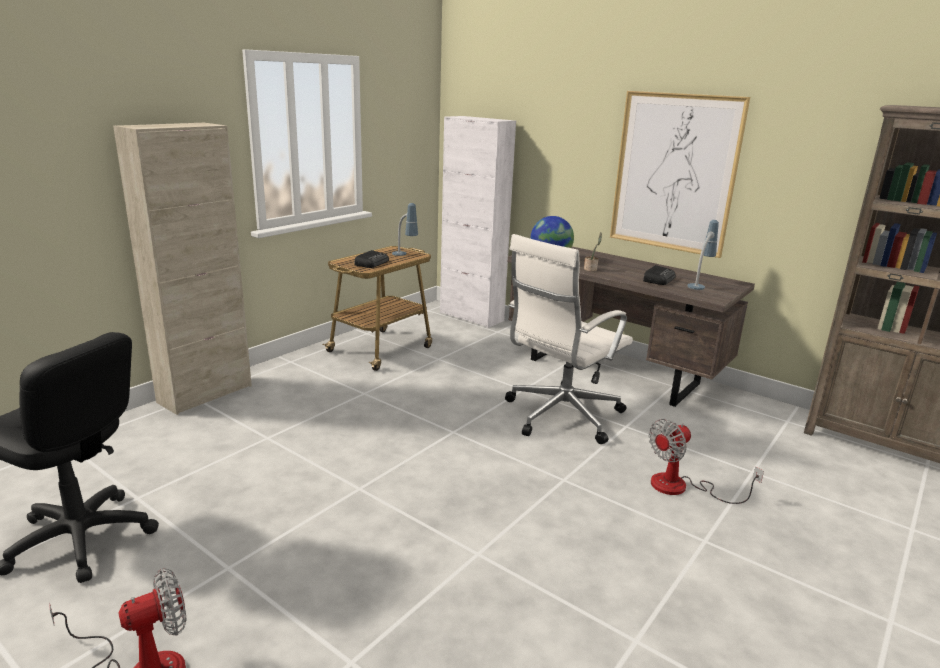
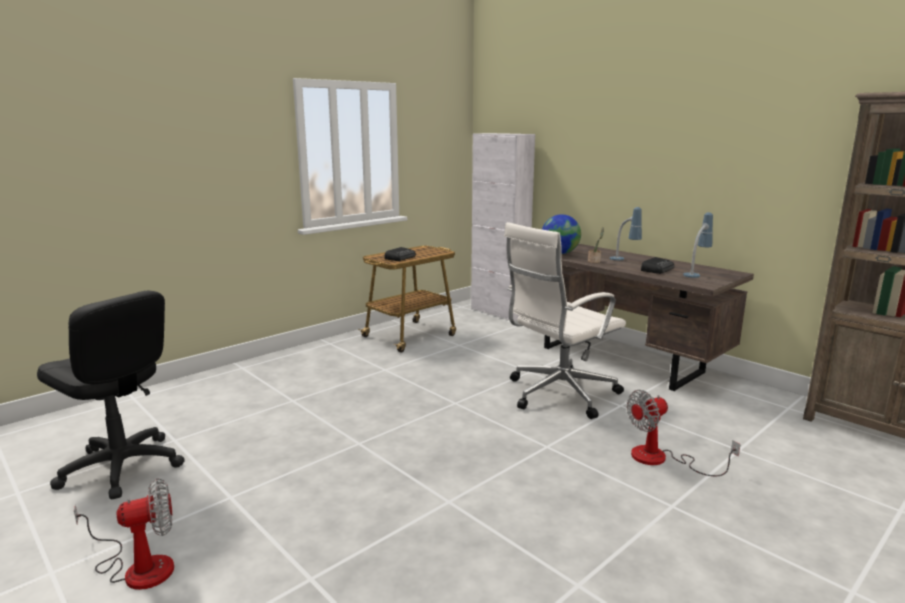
camera: 10 degrees right, 5 degrees down
(205, 394) = (252, 365): beige cabinet -> none
(405, 256) = (431, 253): table lamp -> table lamp (624, 261)
(674, 173) = (674, 172): picture -> none

